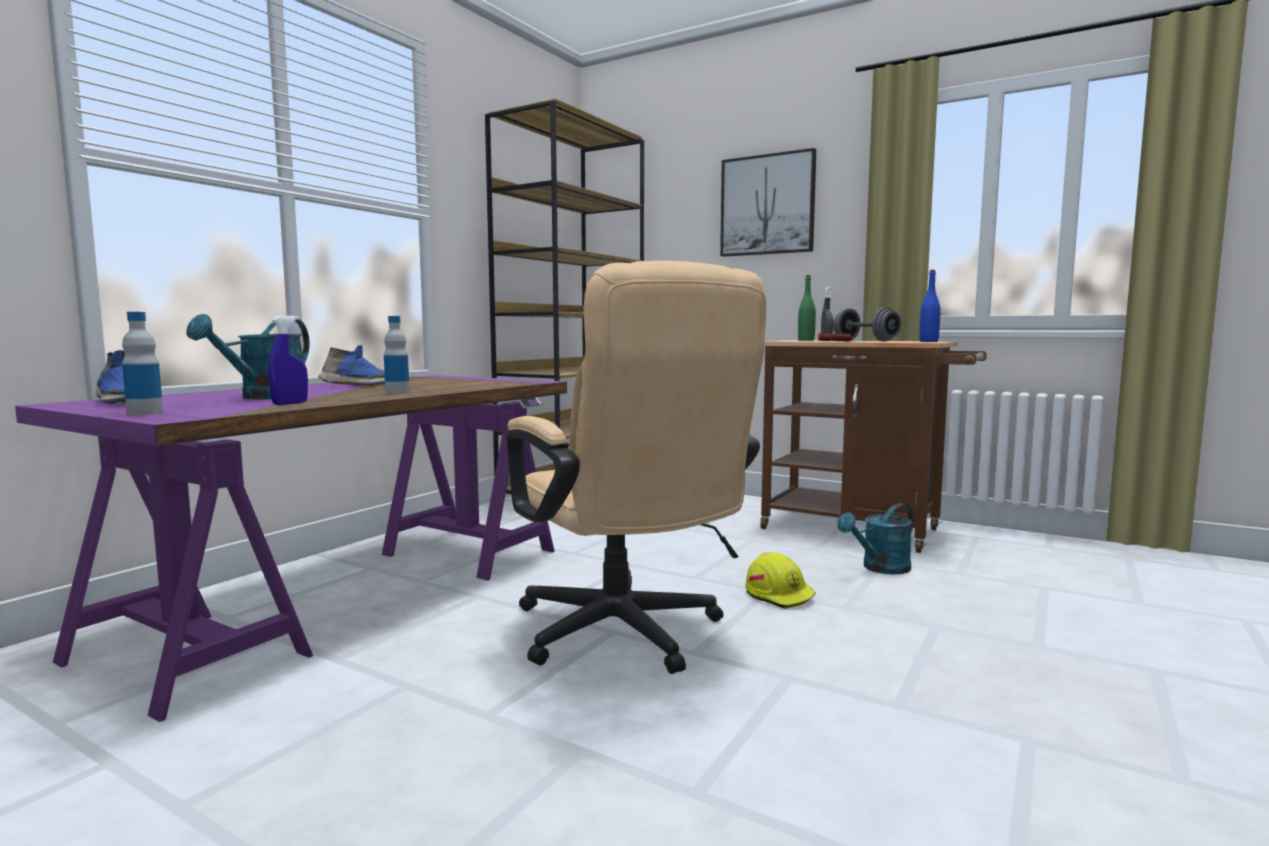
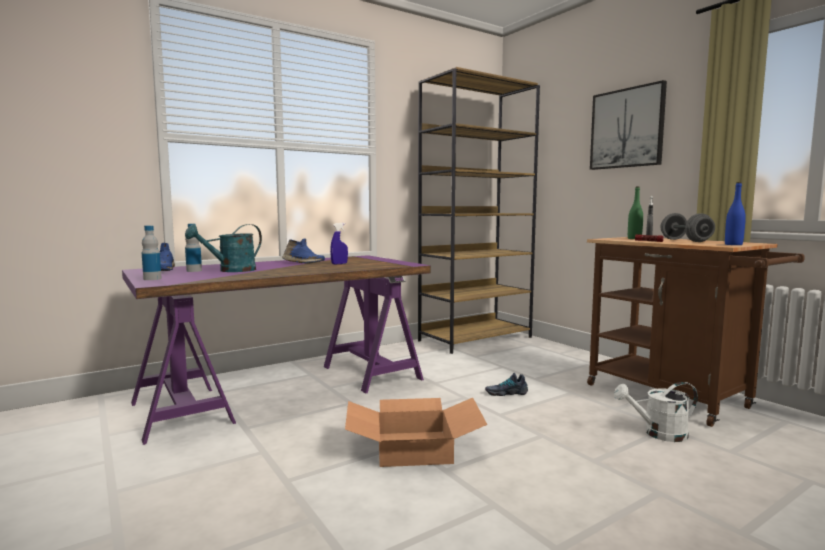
camera: 25 degrees right, 0 degrees up
(290, 403) = (229, 276): blue spray bottle -> blue spray bottle (339, 264)
(397, 392) = (304, 270): bottle -> bottle (194, 271)
(627, 637) = (412, 449): beige office chair -> cardboard box
(677, 551) = (506, 393): none -> shoe
(779, 595) = (550, 440): yellow hard hat -> none
(880, 568) = (658, 434): turquoise watering can -> white watering can

